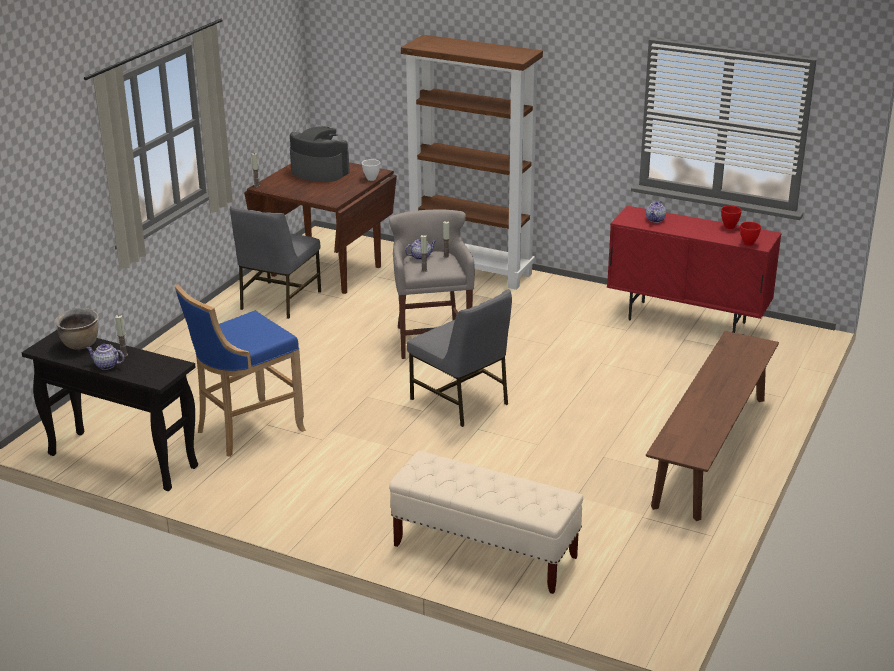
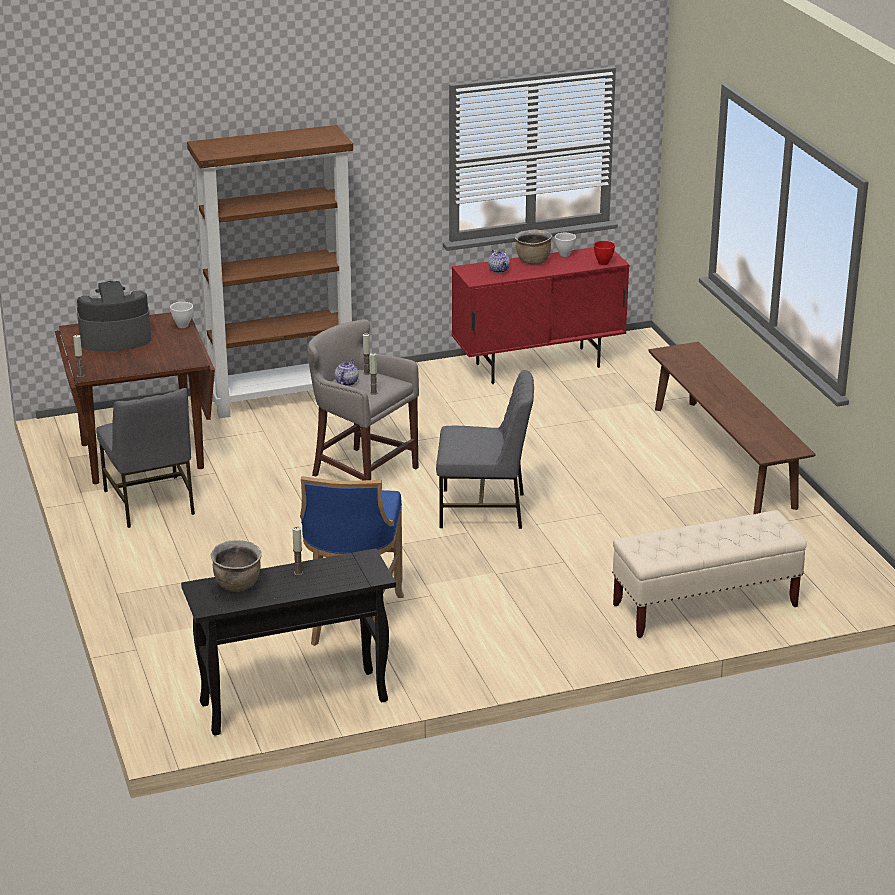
camera: 45 degrees left, 0 degrees up
(106, 365) = (303, 588): teapot -> none
(694, 223) = (532, 261): none -> brown cooking pot
(730, 227) = (565, 254): red bowl -> white bowl

